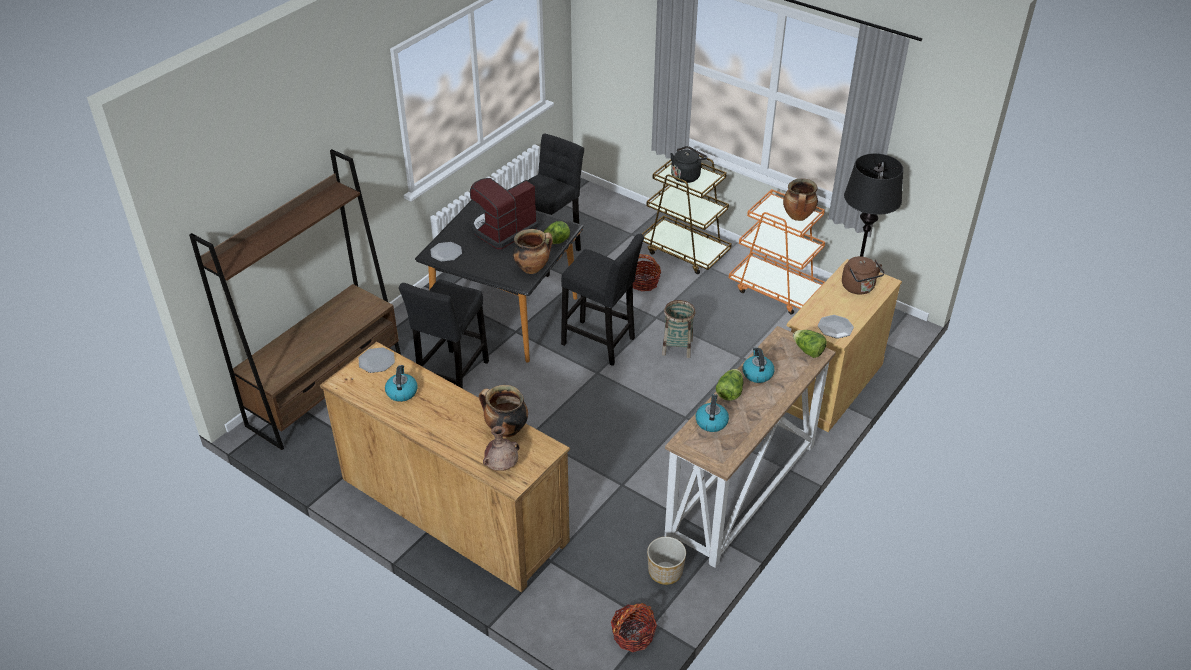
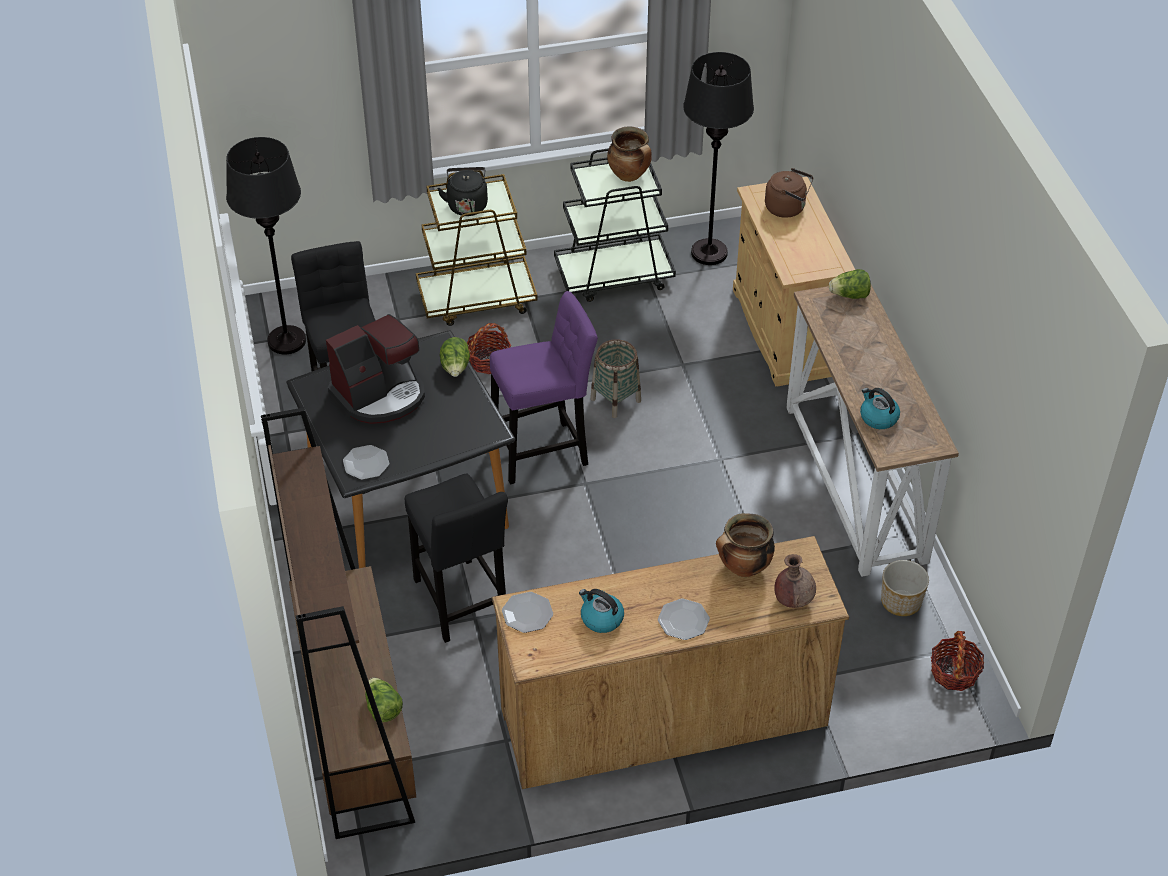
camera: 50 degrees left, 5 degrees up
(502, 229) = (380, 395): coffee machine -> coffee machine turned 120 degrees counterclockwise
(532, 268) = (477, 410): cooking pot -> none
(566, 208) = (286, 341): none -> black floor lamp
(601, 343) = (544, 452): black stool -> purple stool
(729, 392) = (851, 381): lettuce -> lettuce (382, 708)
(757, 373) = (845, 347): kettle -> none
(775, 290) = (614, 275): orange cart -> black cart
(835, 327) = (824, 259): plate -> plate (683, 620)

